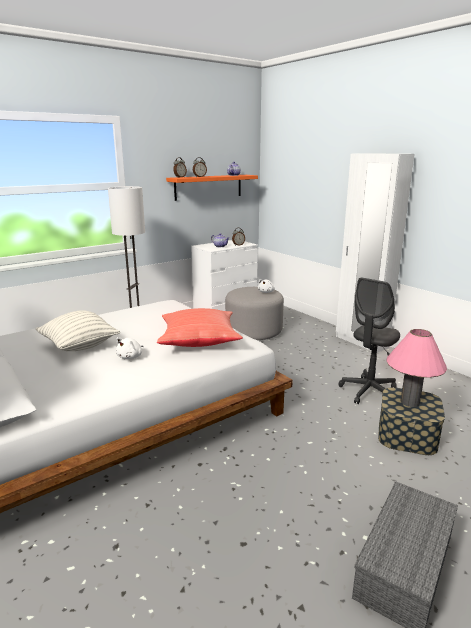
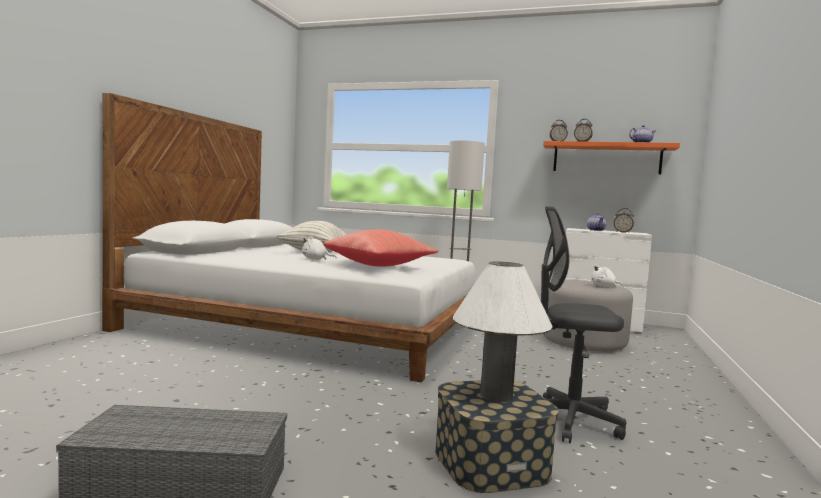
camera: 55 degrees right, 15 degrees down
(361, 342) = (718, 399): white wardrobe -> none
(410, 402) = (496, 396): pink table lamp -> white table lamp

